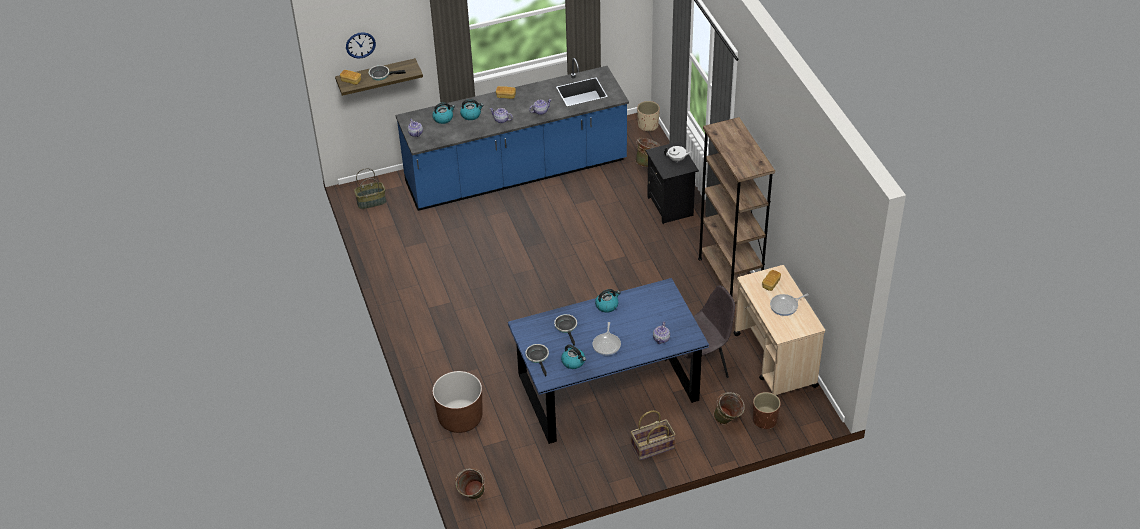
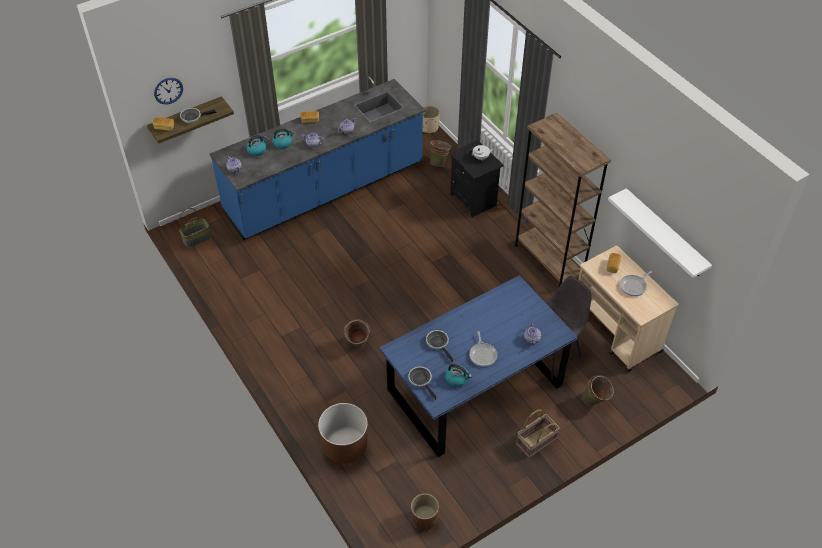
camera: 15 degrees left, 5 degrees up
(472, 498) = (381, 531): green bucket -> green bucket (357, 345)
(607, 305) = (469, 313): kettle -> none
(765, 420) = (628, 394): brown planter -> brown planter (424, 519)
(815, 252) = (665, 234): none -> white shelf

